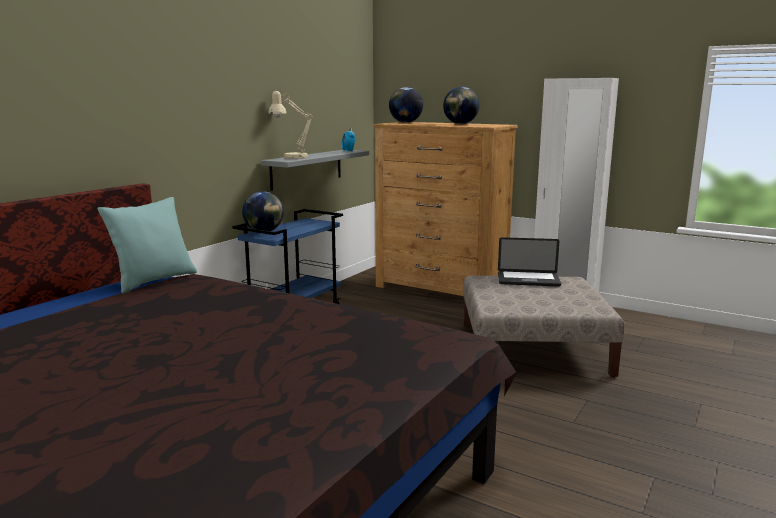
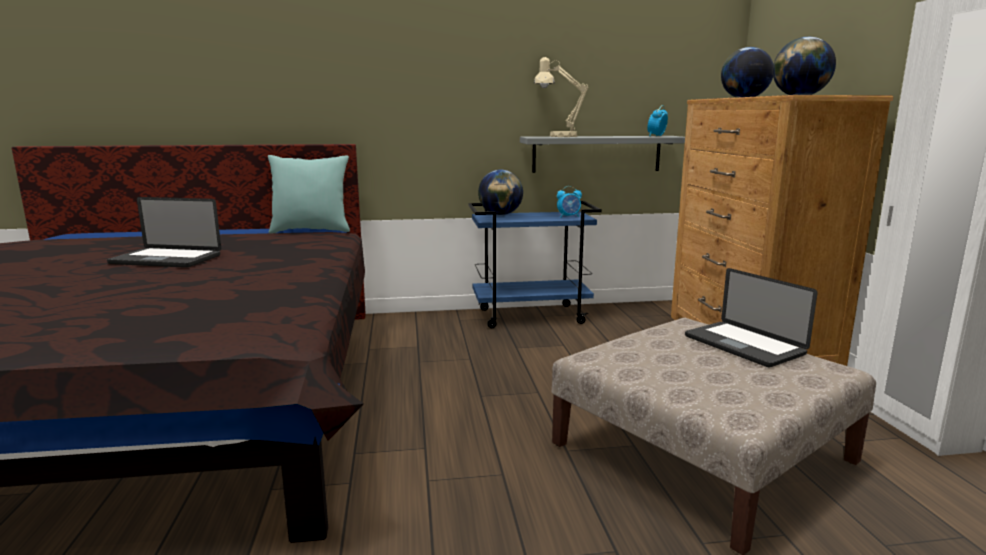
camera: 50 degrees right, 0 degrees up
(154, 338) = (166, 259): none -> laptop
(315, 223) = (569, 216): none -> alarm clock

